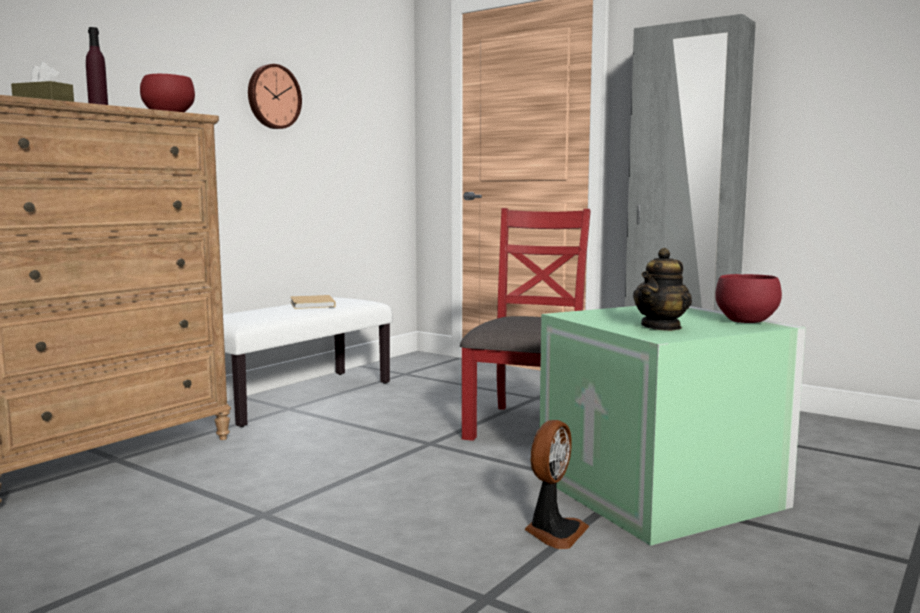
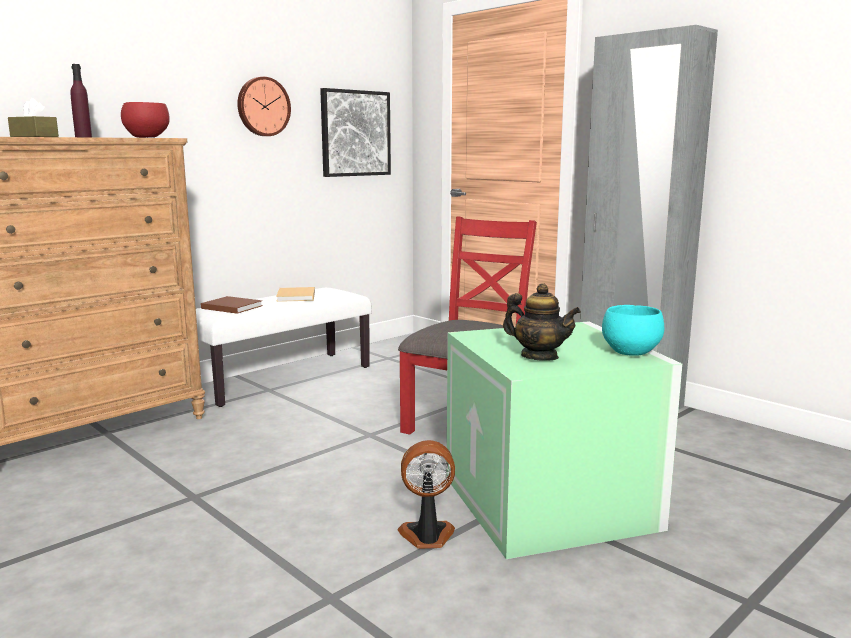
camera: 10 degrees right, 5 degrees up
(246, 314) = (230, 307): none -> brown book
(362, 132) = (355, 133): none -> picture
(553, 532) = (427, 536): fan -> fan turned 135 degrees counterclockwise
(661, 327) = (539, 357): teapot -> teapot turned 105 degrees counterclockwise
(744, 321) = (629, 352): red bowl -> turquoise bowl

